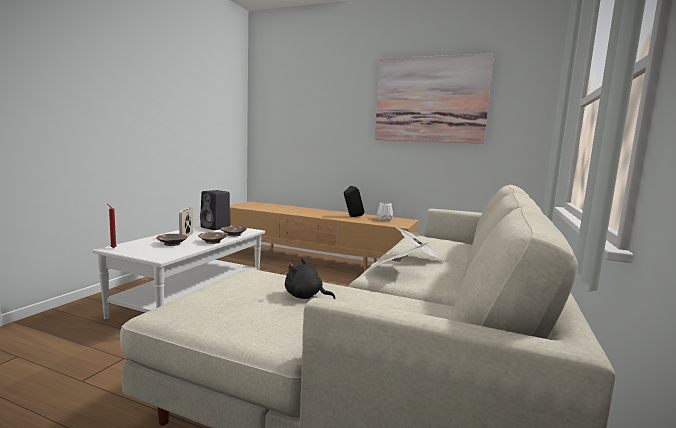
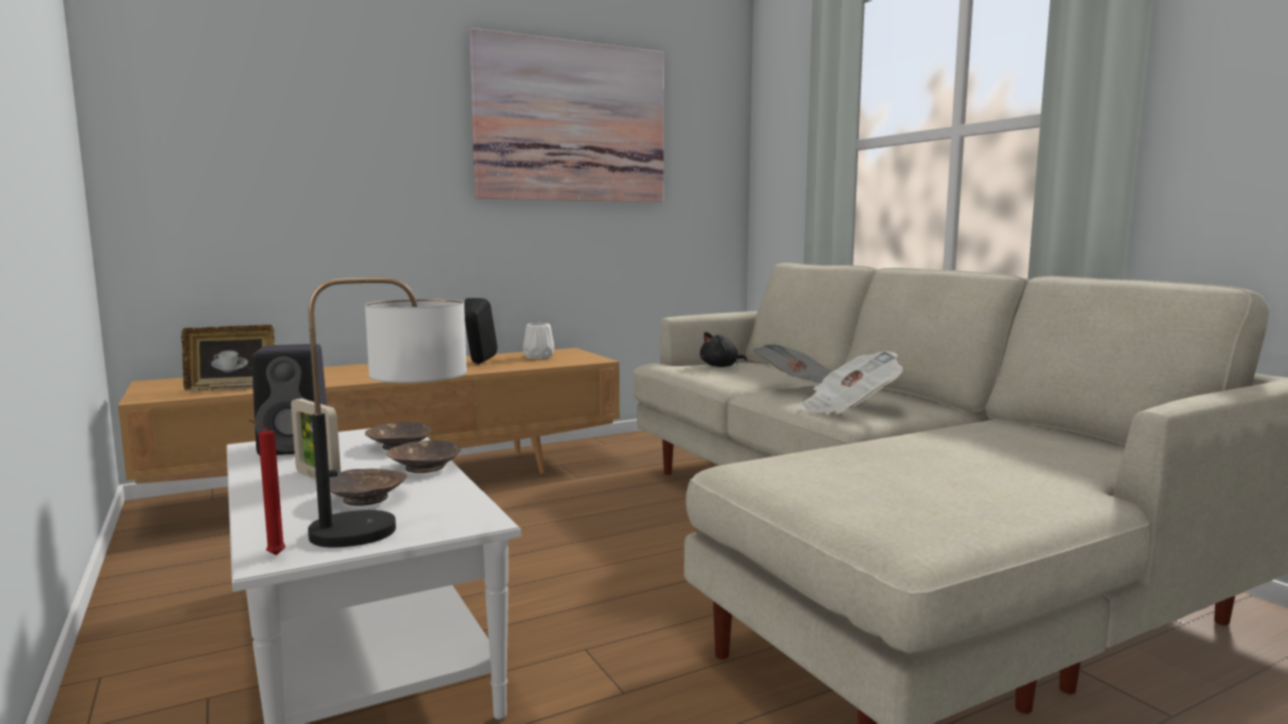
camera: 50 degrees left, 0 degrees up
(147, 252) = (396, 527): none -> table lamp
(258, 208) = (233, 388): none -> picture frame
(305, 296) = (903, 462): black plush toy -> black plush toy (721, 366)

